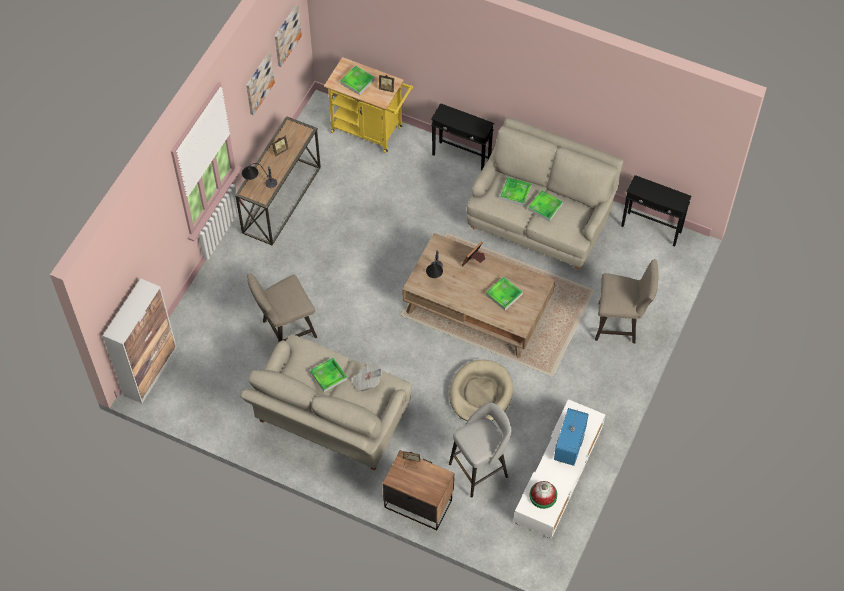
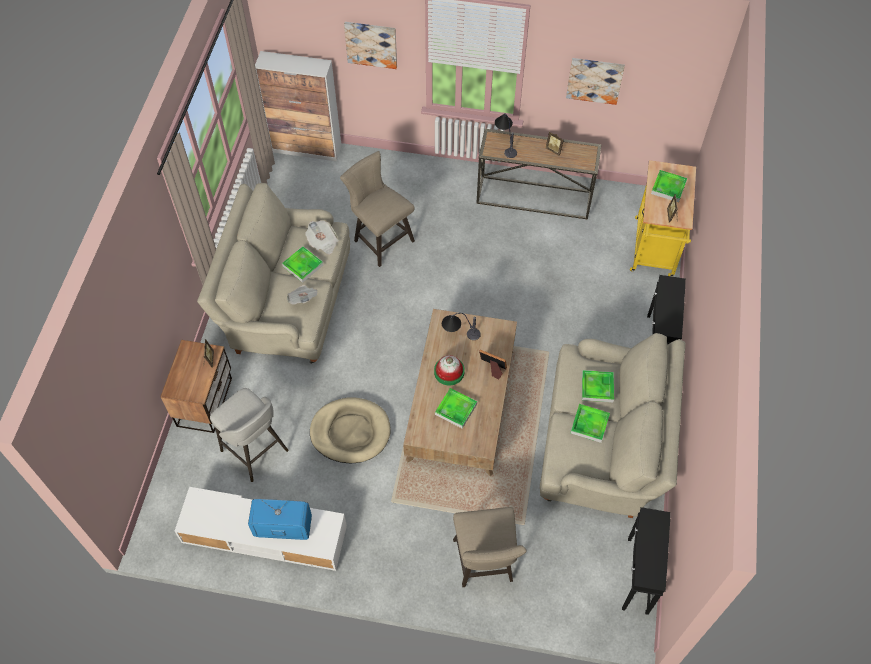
camera: 75 degrees right, 0 degrees up
(286, 35) = (665, 81): picture -> picture (371, 44)
(308, 355) = (323, 242): none -> newspaper
(543, 495) = (212, 512): hat -> hat (449, 372)

